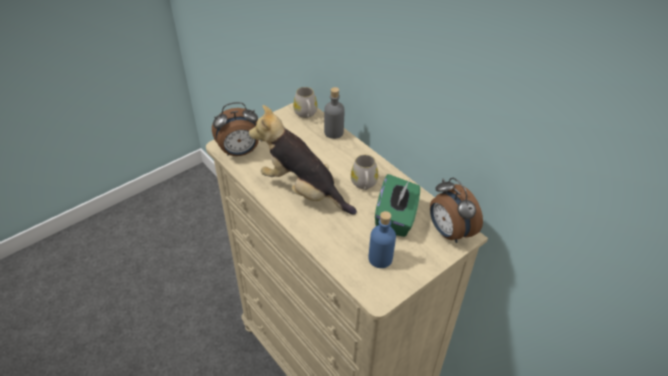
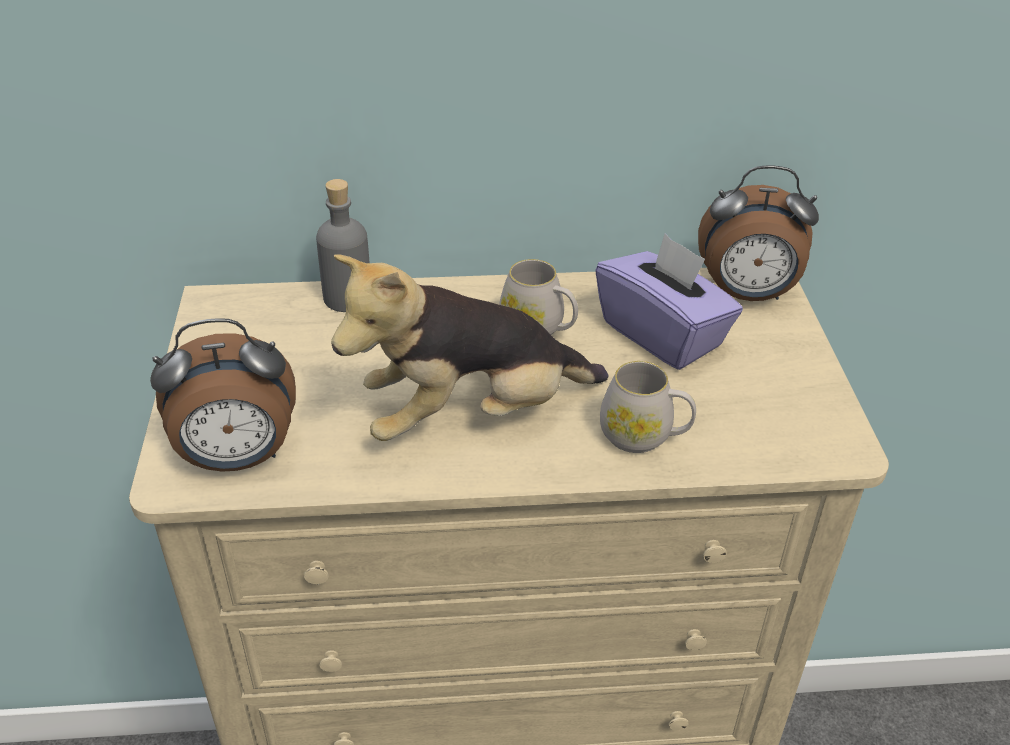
camera: 55 degrees left, 5 degrees down
(240, 152) = (238, 459): alarm clock -> alarm clock turned 60 degrees clockwise
(306, 114) = (244, 307): white mug -> white mug (644, 436)
(380, 258) = (748, 400): blue bottle -> none
(396, 218) = (663, 334): green tissue box -> purple tissue box

